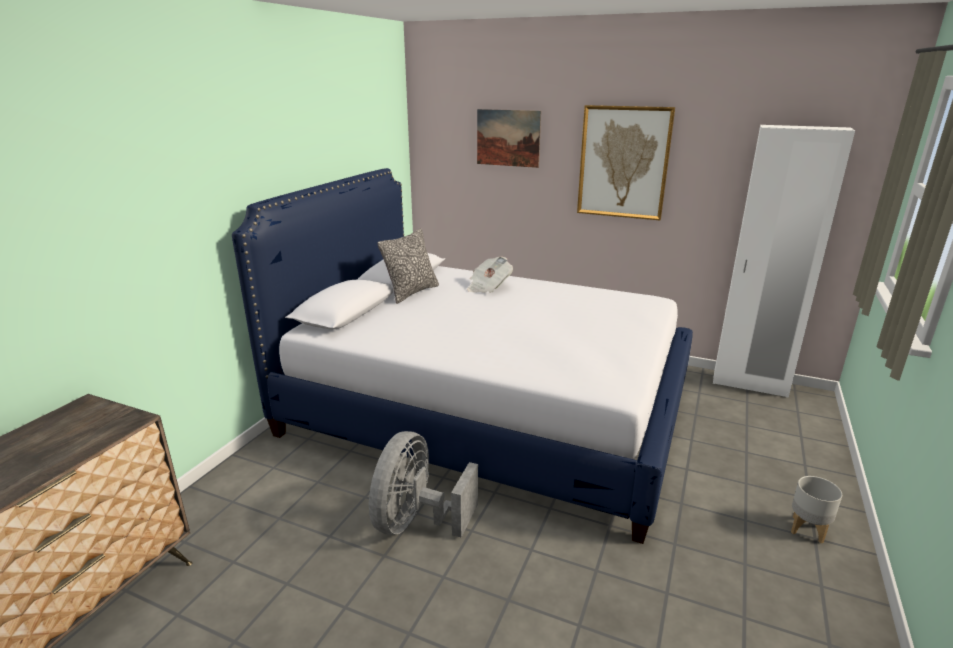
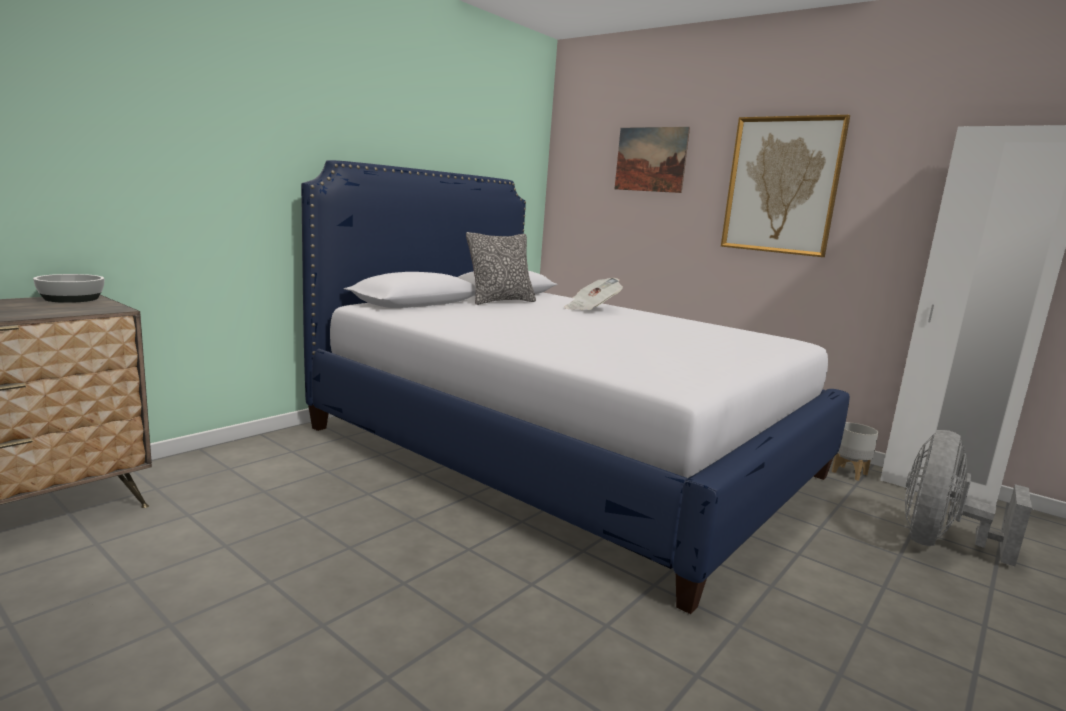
camera: 15 degrees right, 10 degrees down
(76, 411) = (72, 298): none -> bowl
(416, 522) = (409, 527): grey fan -> grey fan (940, 543)
(807, 530) = (965, 660): grey planter -> grey planter (849, 473)

